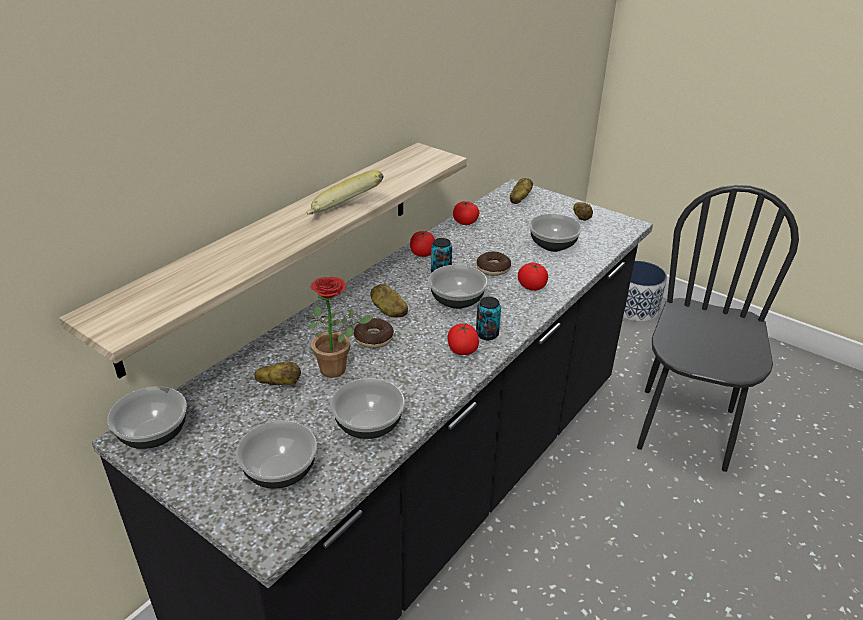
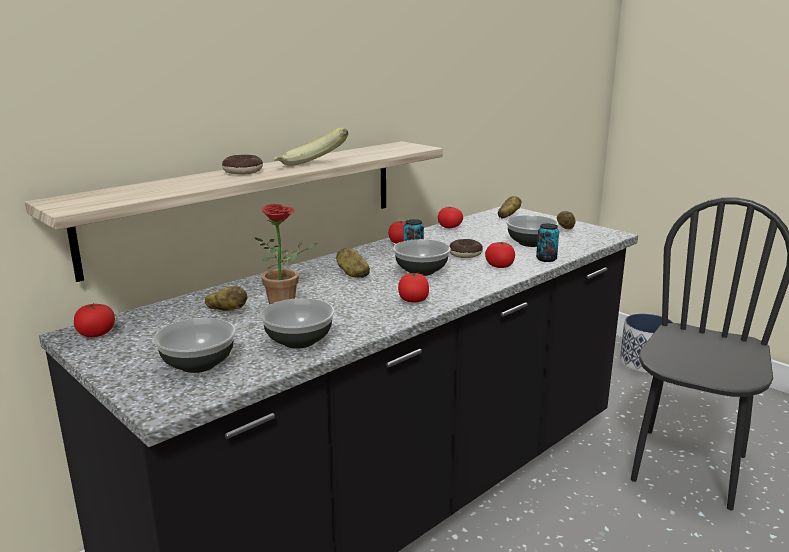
camera: 10 degrees right, 15 degrees down
(155, 434) = (96, 334): bowl -> tomato
(373, 338) = (330, 289): donut -> donut (243, 171)
(487, 334) = (442, 292): can -> can (546, 259)

